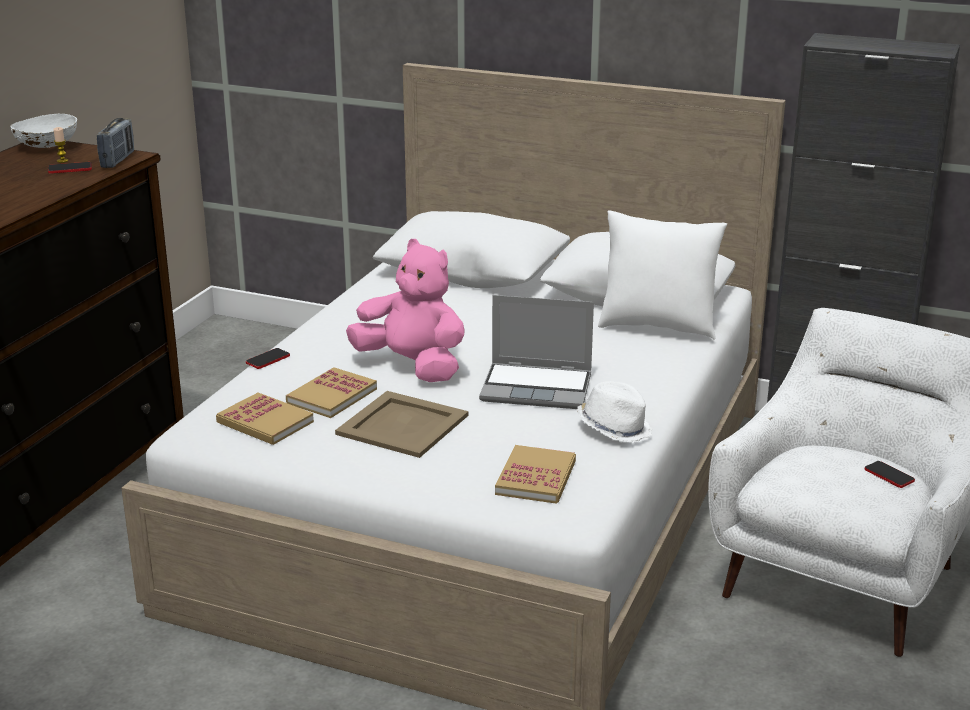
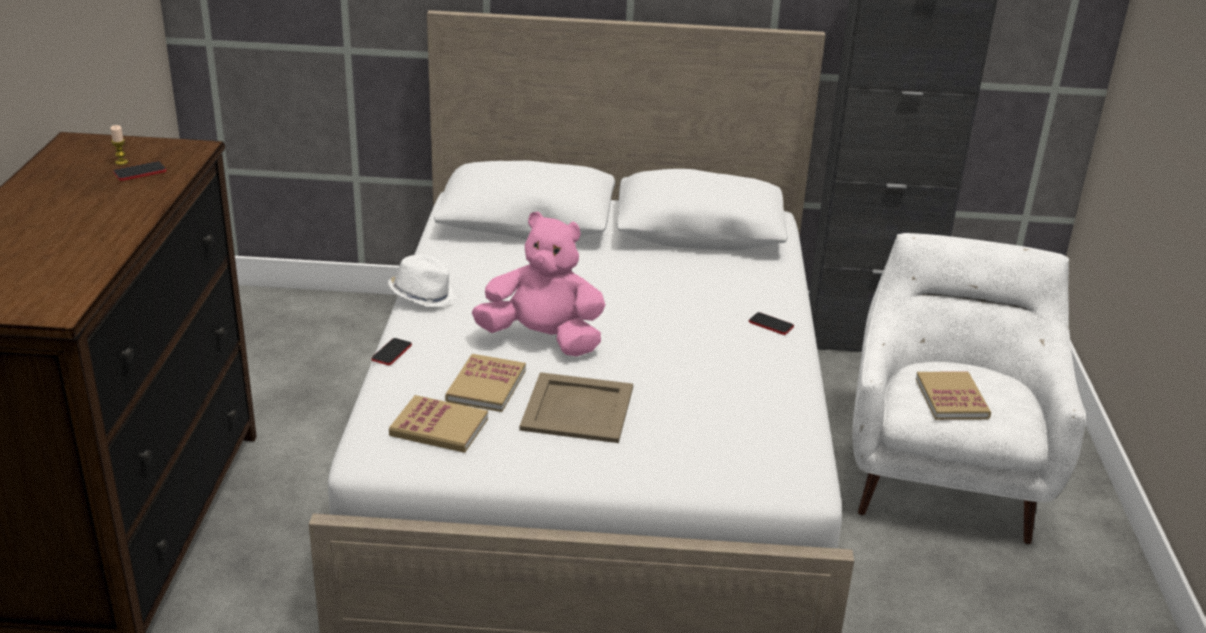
camera: 20 degrees left, 5 degrees up
(47, 146) = (86, 144): white bowl -> none
(118, 160) = (185, 155): radio -> none
(536, 478) = (740, 446): book -> book (951, 398)
(538, 387) = (677, 346): laptop -> none
(615, 428) = (774, 380): white hat -> white hat (423, 295)
(657, 326) = (740, 263): white pillow -> none
(889, 475) = (1000, 384): phone -> phone (771, 324)

